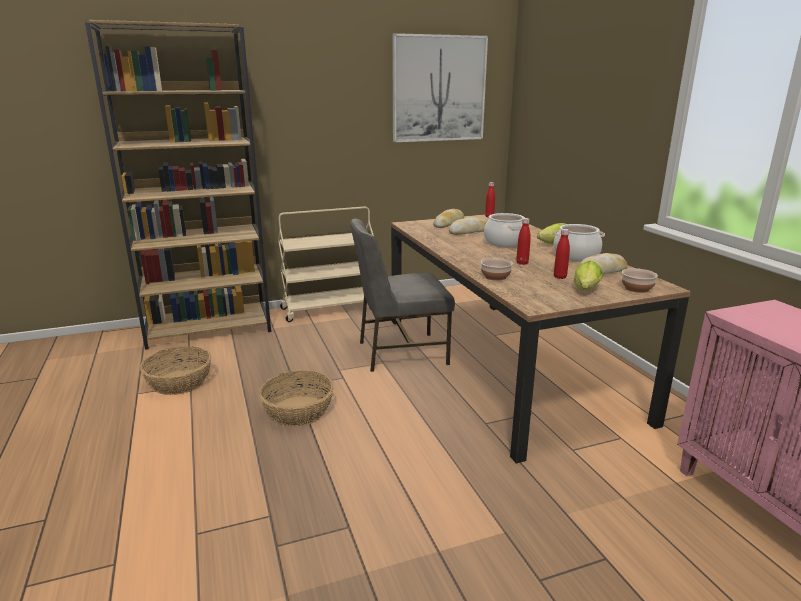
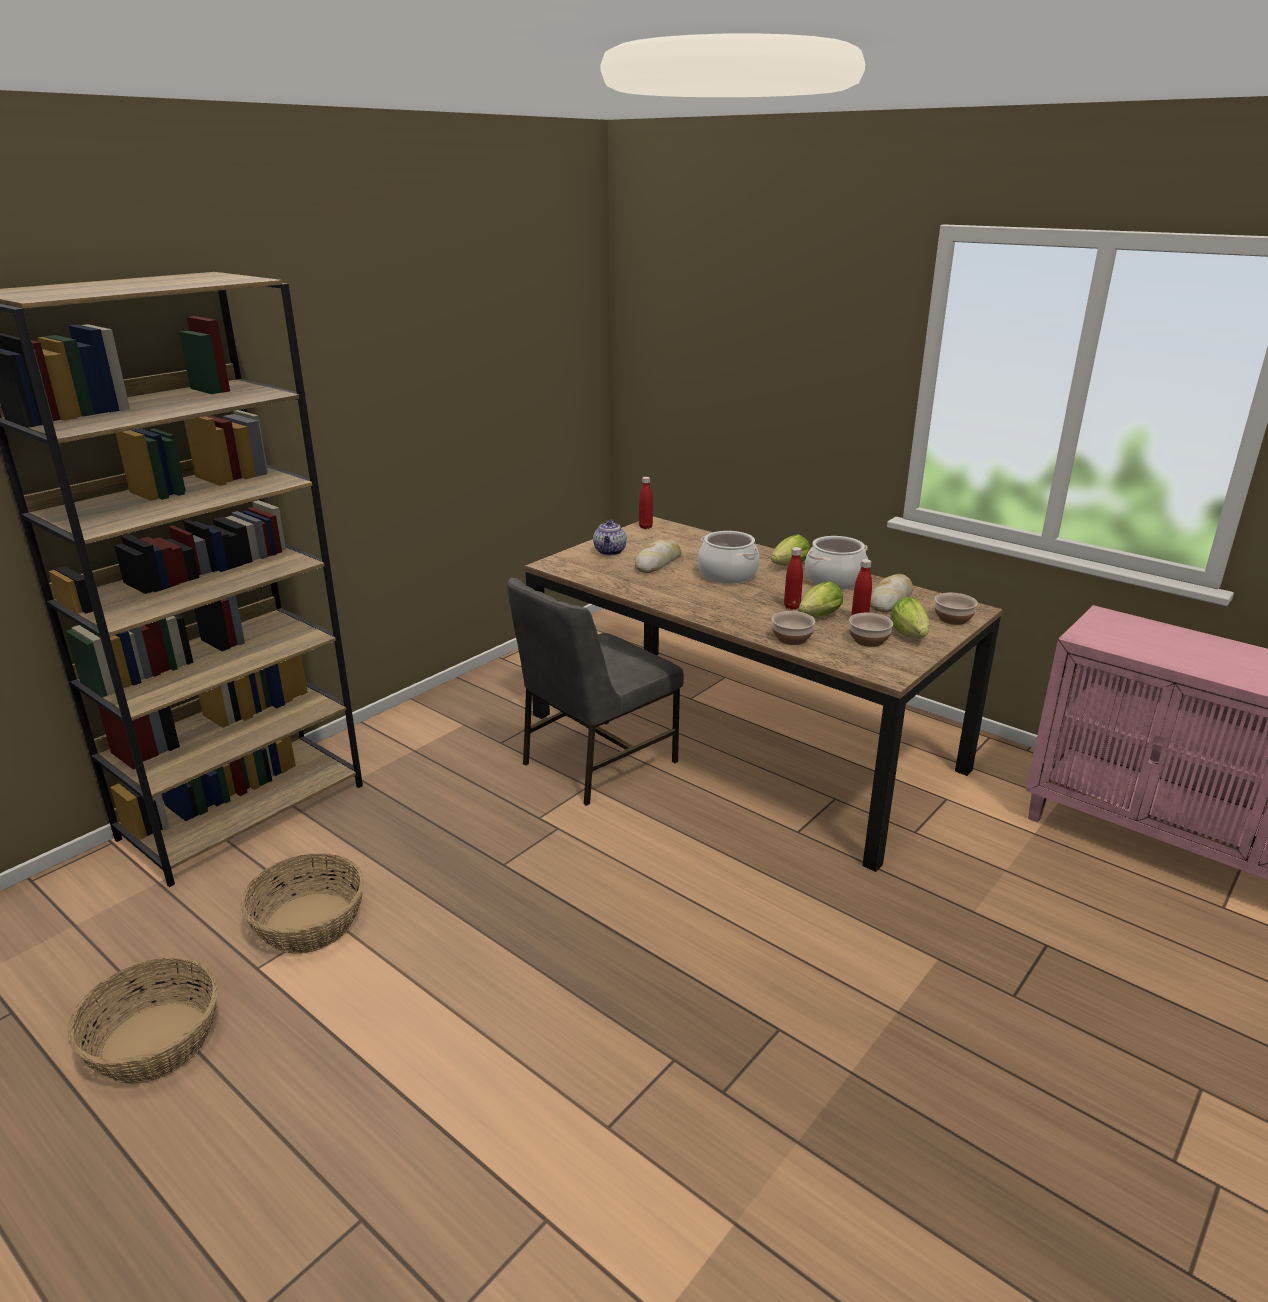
camera: 30 degrees left, 5 degrees up
(298, 410) = (550, 901): basket -> basket (154, 1041)
(329, 309) = (414, 718): beige cart -> none
(439, 89) = (521, 332): picture -> none
(448, 223) = (610, 552): bread -> teapot
(531, 270) = (817, 617): none -> lettuce
(550, 287) = (869, 640): none -> bowl

